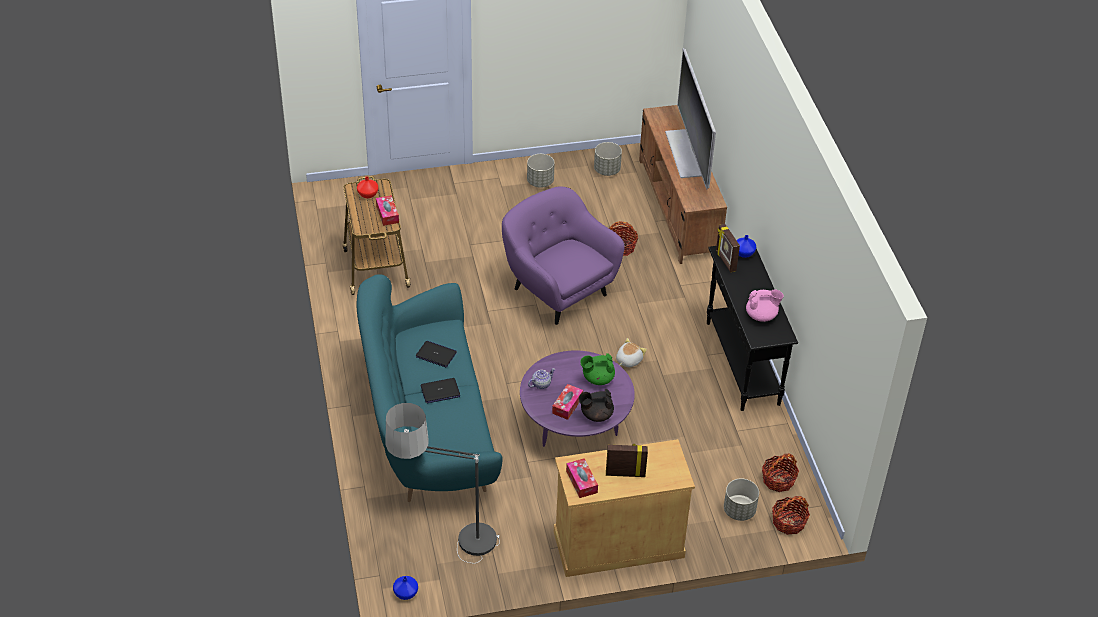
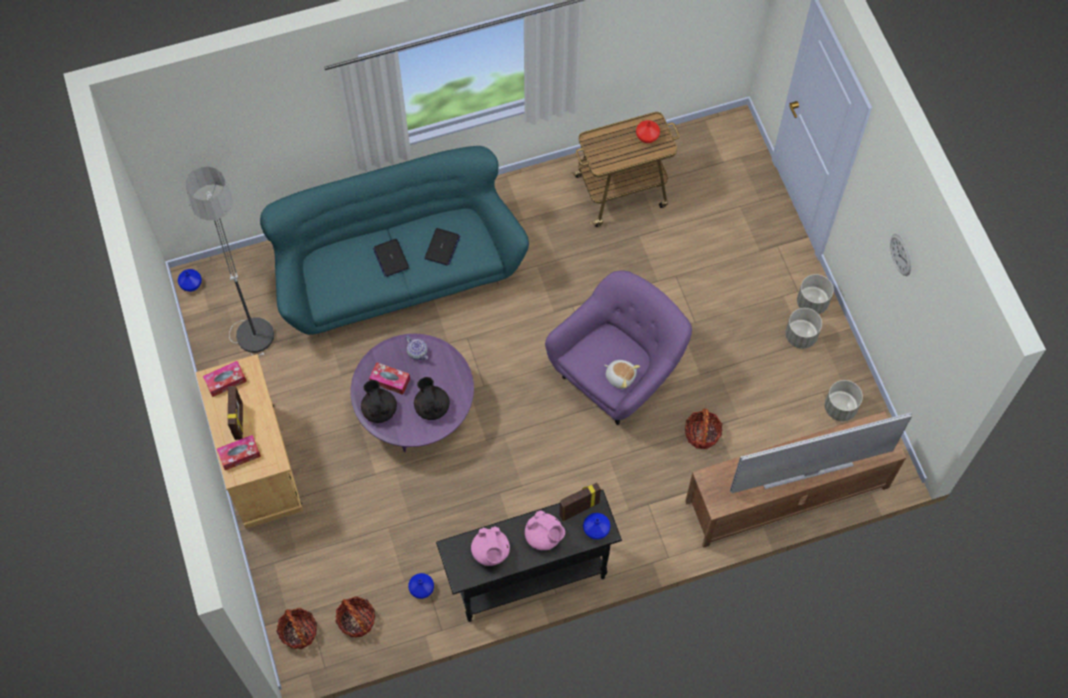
camera: 85 degrees right, 20 degrees up
(387, 214) = (617, 159): tissue box -> tissue box (239, 455)
(562, 19) = (901, 254): none -> wall clock
(597, 378) = (432, 407): green teapot -> black teapot
(628, 360) = (517, 455): plush toy -> plush toy (620, 376)
(739, 511) = (311, 580): grey planter -> grey planter (812, 302)
(748, 283) = (544, 536): none -> pink teapot
(749, 434) = (421, 589): none -> blue vase

